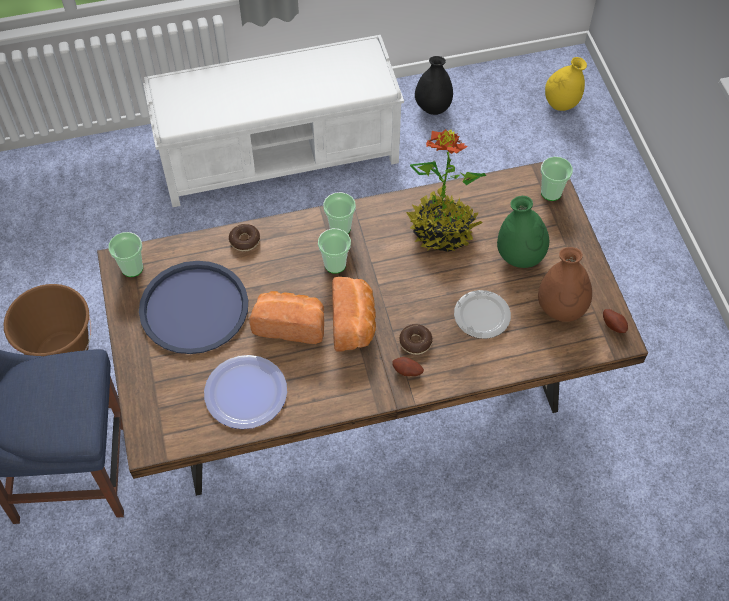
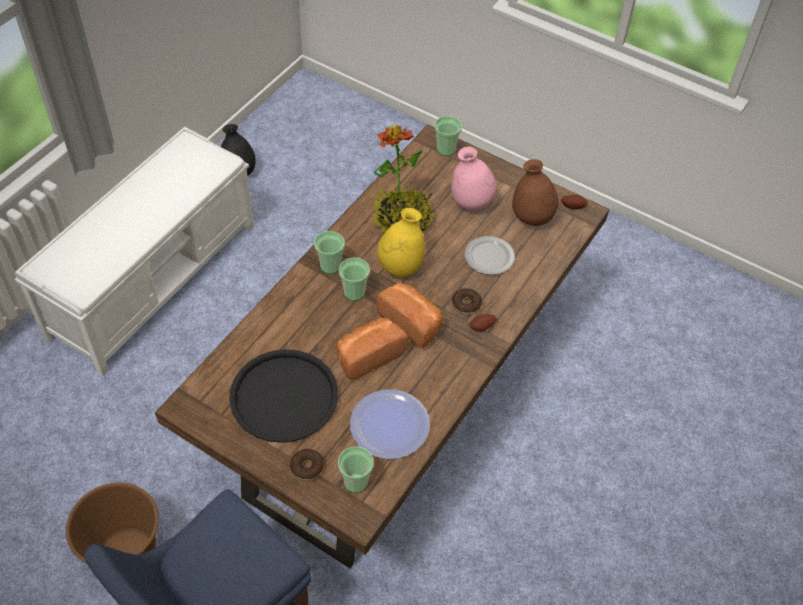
camera: 45 degrees left, 5 degrees down
(132, 268) = (200, 404): cup -> cup (356, 482)
(194, 308) = (284, 396): blue tray -> black tray
(245, 240) = (268, 322): donut -> donut (307, 467)
(520, 257) = (471, 203): green vase -> pink vase
(561, 103) = (328, 116): yellow vase -> yellow vase (400, 267)

